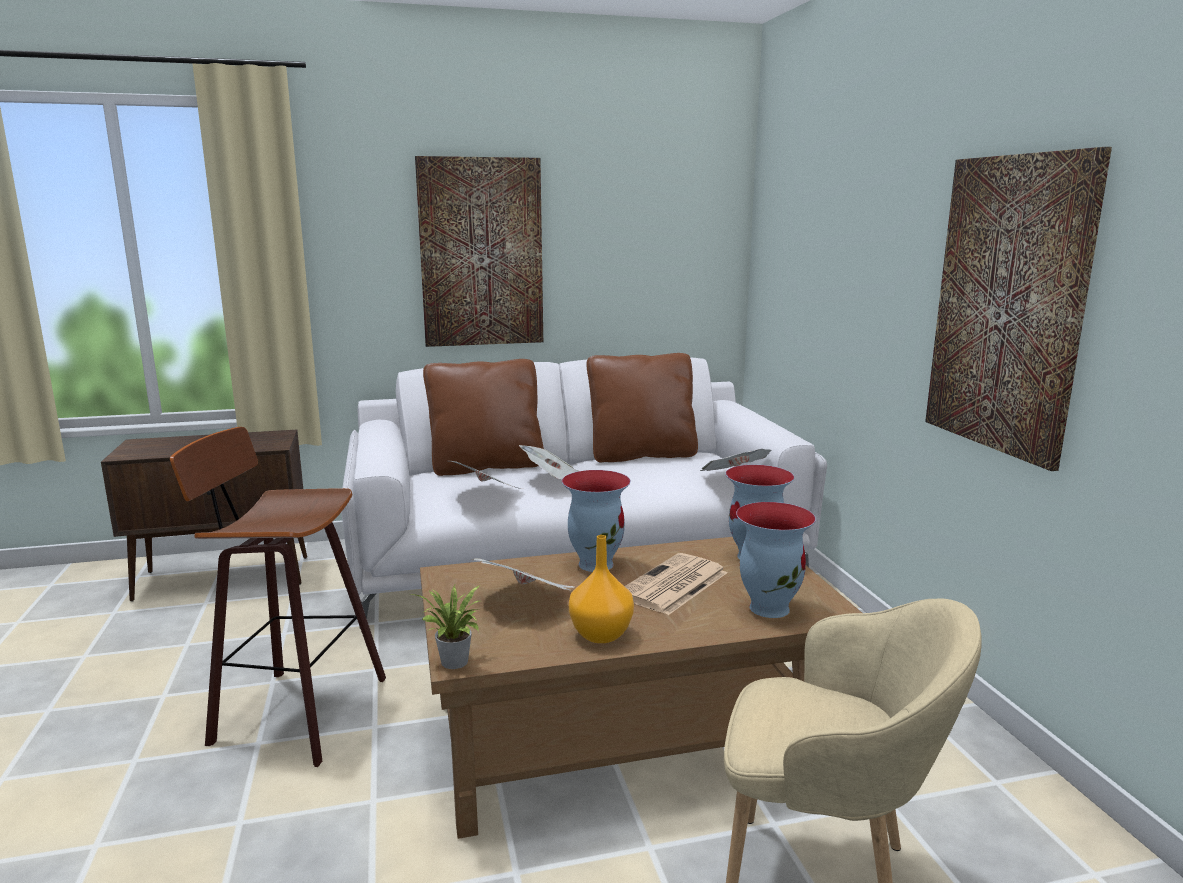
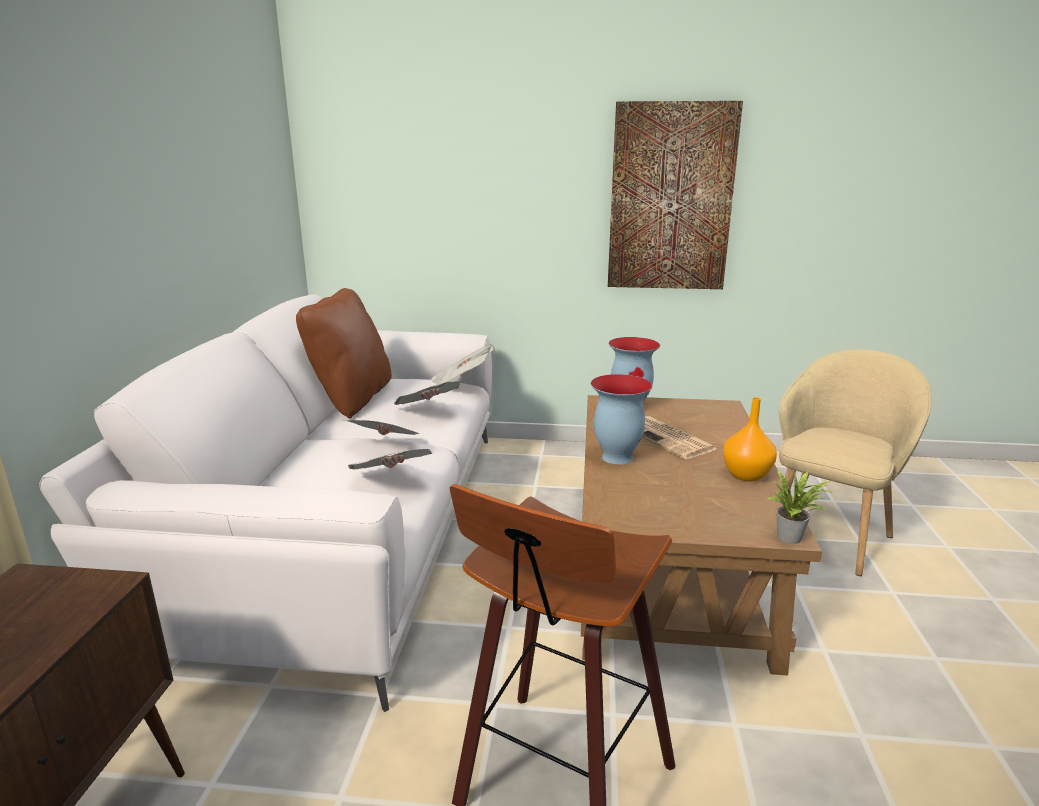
camera: 70 degrees left, 5 degrees up
(481, 253) = (122, 200): picture -> none
(486, 466) = (283, 472): brown pillow -> none
(527, 600) = (679, 493): newspaper -> newspaper (427, 411)
(769, 607) = (713, 419): vase -> none

